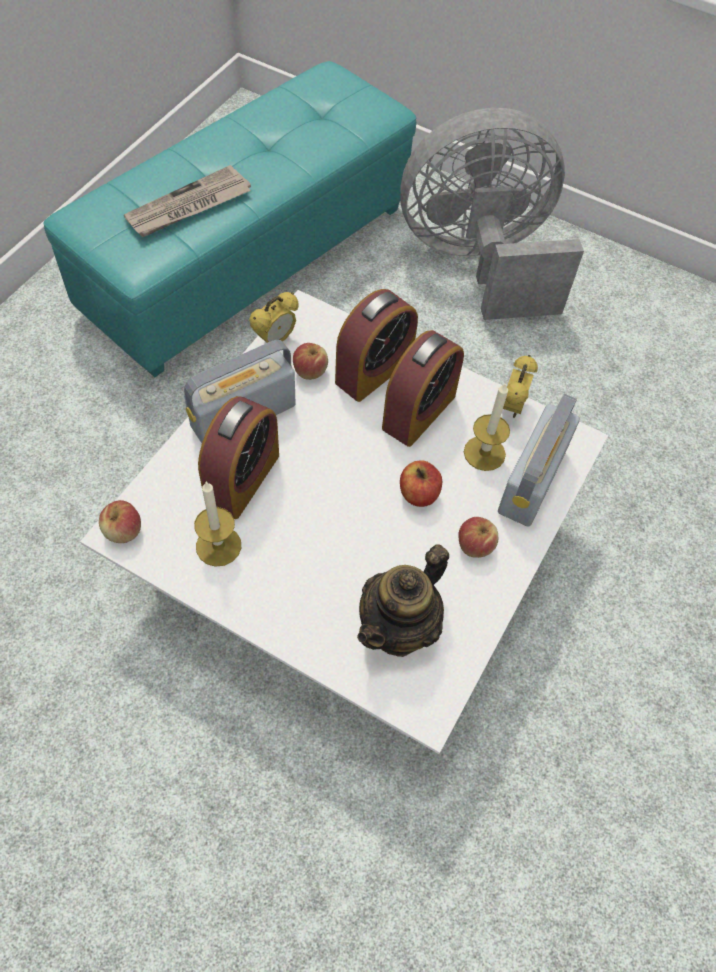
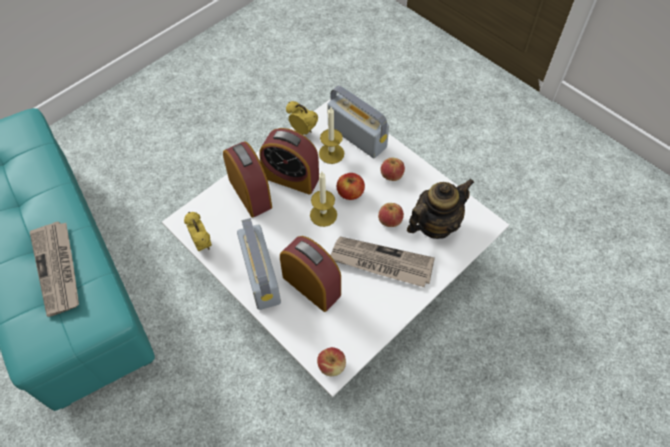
camera: 70 degrees left, 0 degrees up
(218, 546) = (358, 309): candle -> candle (323, 215)
(304, 561) = (381, 263): none -> newspaper
(310, 370) = (237, 229): apple -> apple (390, 220)
(399, 628) = (435, 224): teapot -> teapot turned 90 degrees counterclockwise
(419, 412) = (291, 178): alarm clock -> alarm clock turned 150 degrees clockwise
(479, 263) = (139, 134): grey fan -> none

